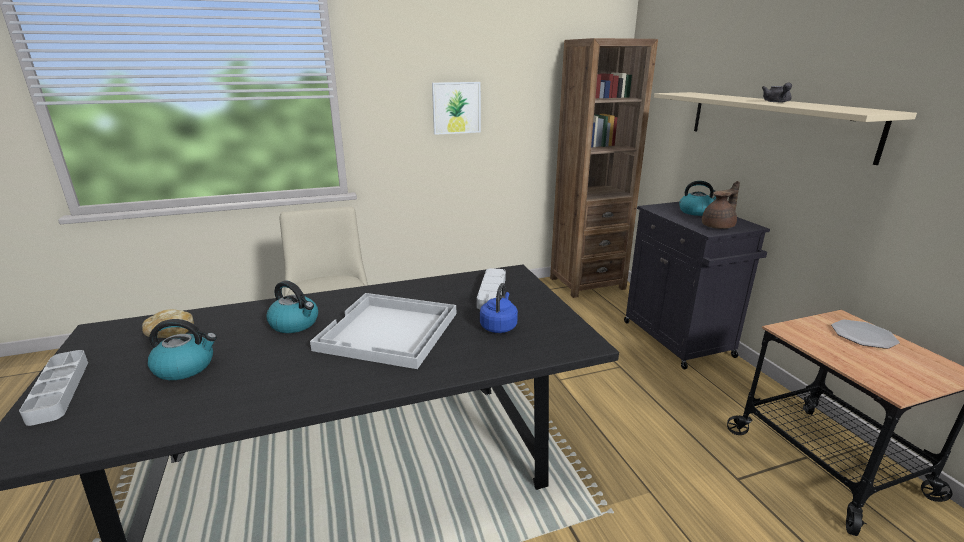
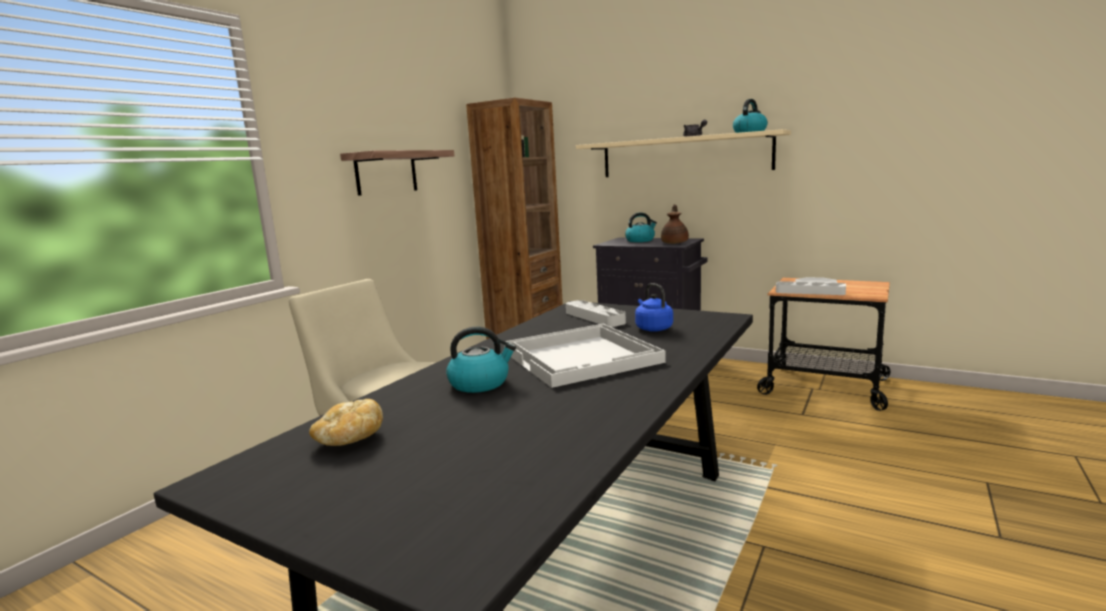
camera: 40 degrees left, 10 degrees down
(59, 390) = (342, 522): grey tray -> grey tray (809, 292)
(186, 367) = (456, 443): kettle -> kettle (749, 132)
(456, 108) = (386, 173): picture -> shelf

